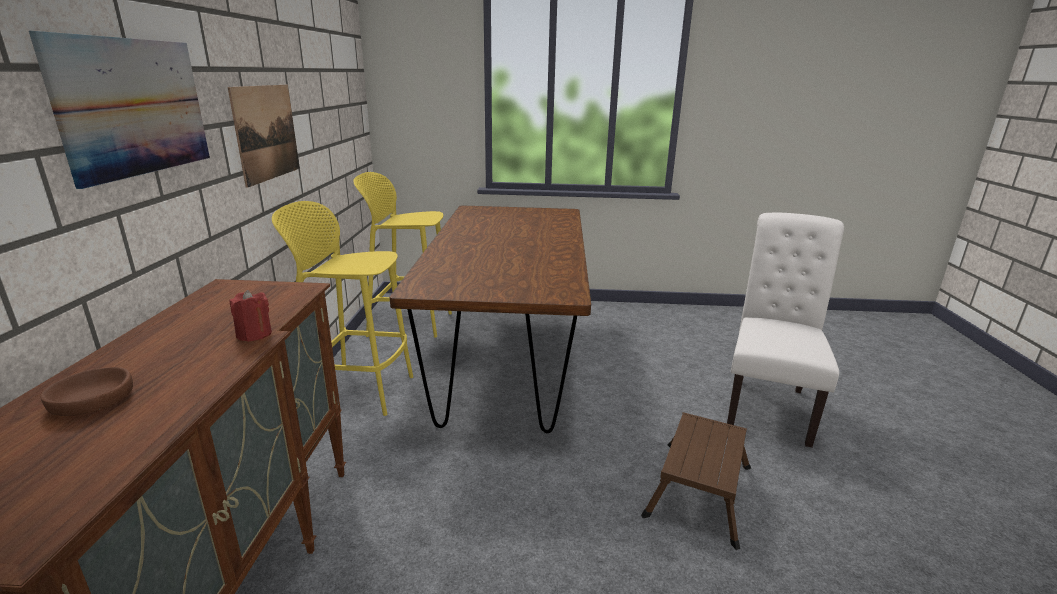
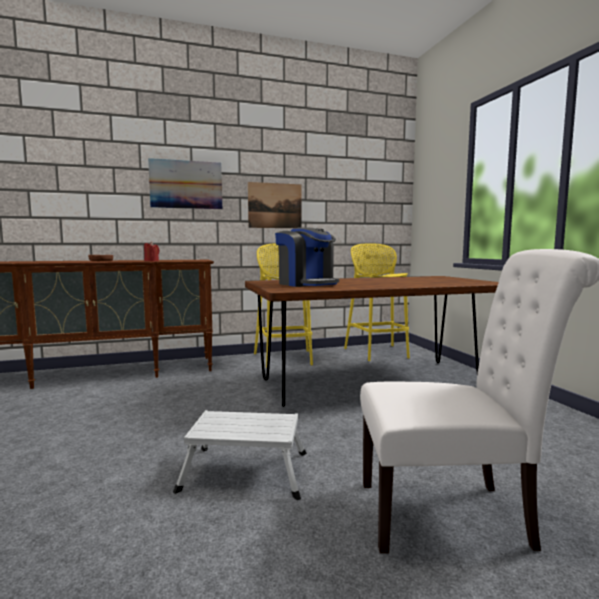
camera: 70 degrees right, 15 degrees down
(498, 273) = (306, 284): none -> coffee machine
(699, 490) = (246, 471): brown step ladder -> white step ladder

